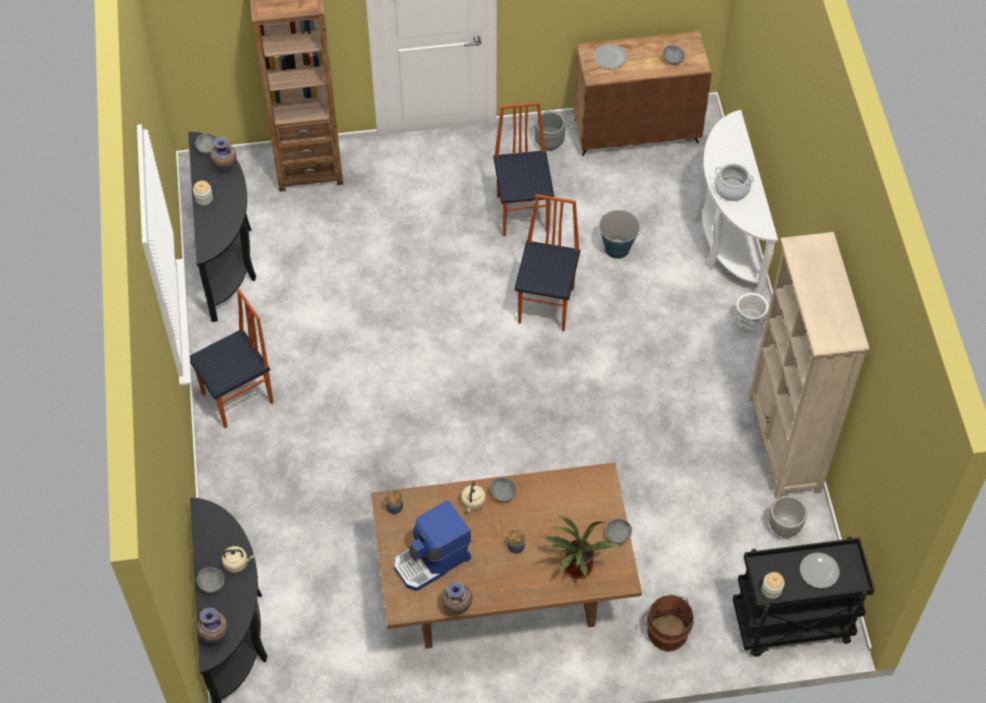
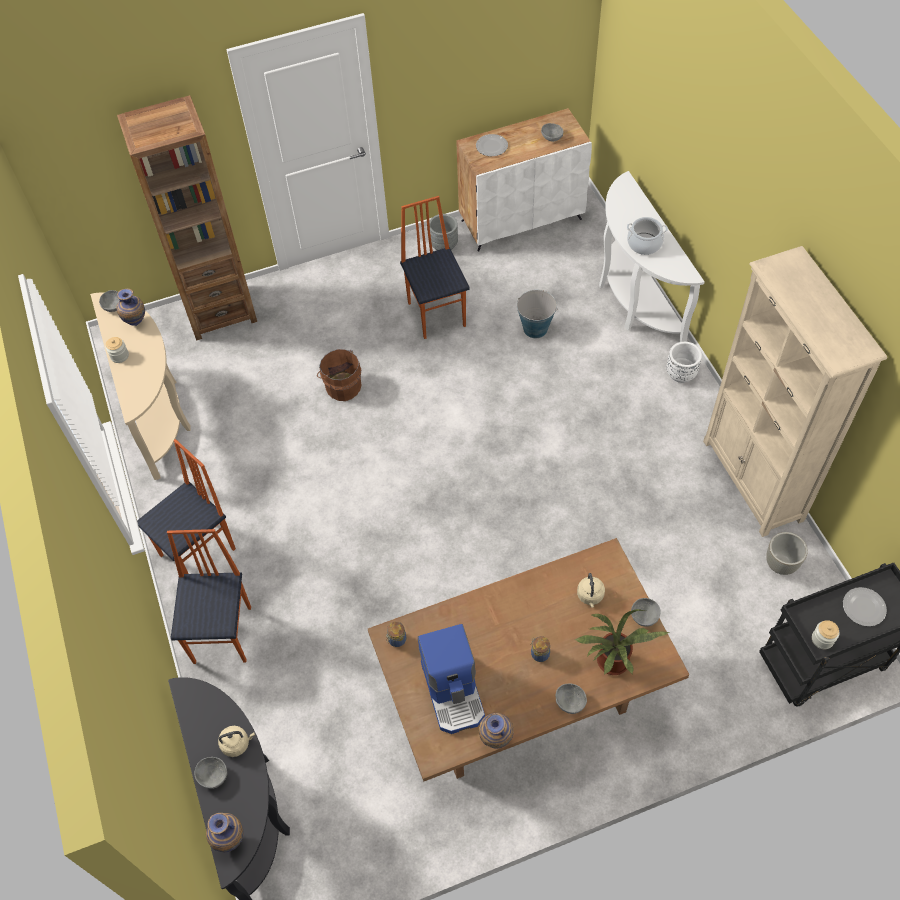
camera: 10 degrees left, 0 degrees up
(228, 257) = (159, 413): black console table -> beige console table
(432, 561) = (454, 691): coffee machine -> coffee machine turned 60 degrees counterclockwise
(473, 503) = (480, 615): beige kettle -> beige kettle (590, 596)
(503, 493) = (509, 597): grey bowl -> grey bowl (570, 701)
(547, 305) = (484, 395): chair -> chair (224, 634)
(637, 130) = (522, 219): brown cabinet -> white cabinet
(666, 631) = (700, 700): brown bucket -> brown bucket (342, 385)

